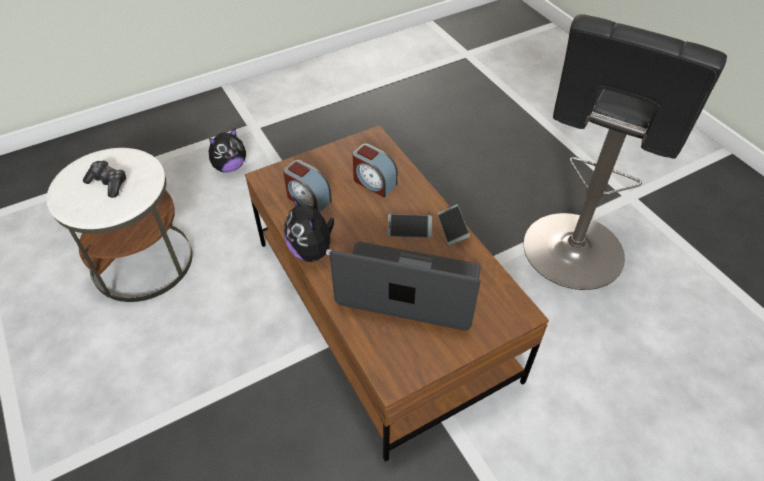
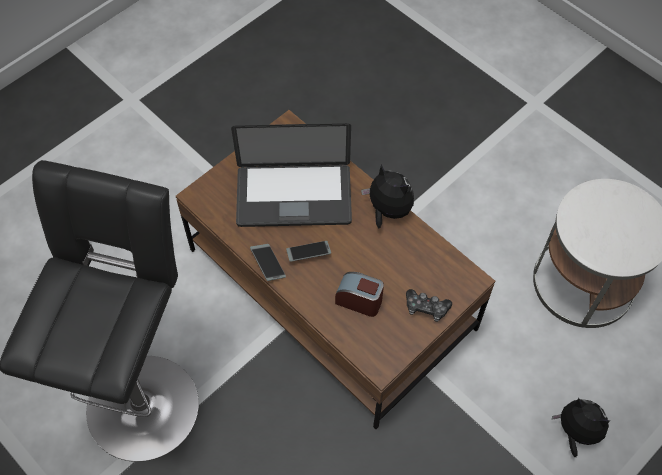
camera: 165 degrees right, 10 degrees up
(108, 183) = (612, 226): game controller -> game controller (426, 308)
(230, 167) = (576, 432): plush toy -> plush toy turned 90 degrees clockwise
(308, 199) = (416, 264): alarm clock -> none

